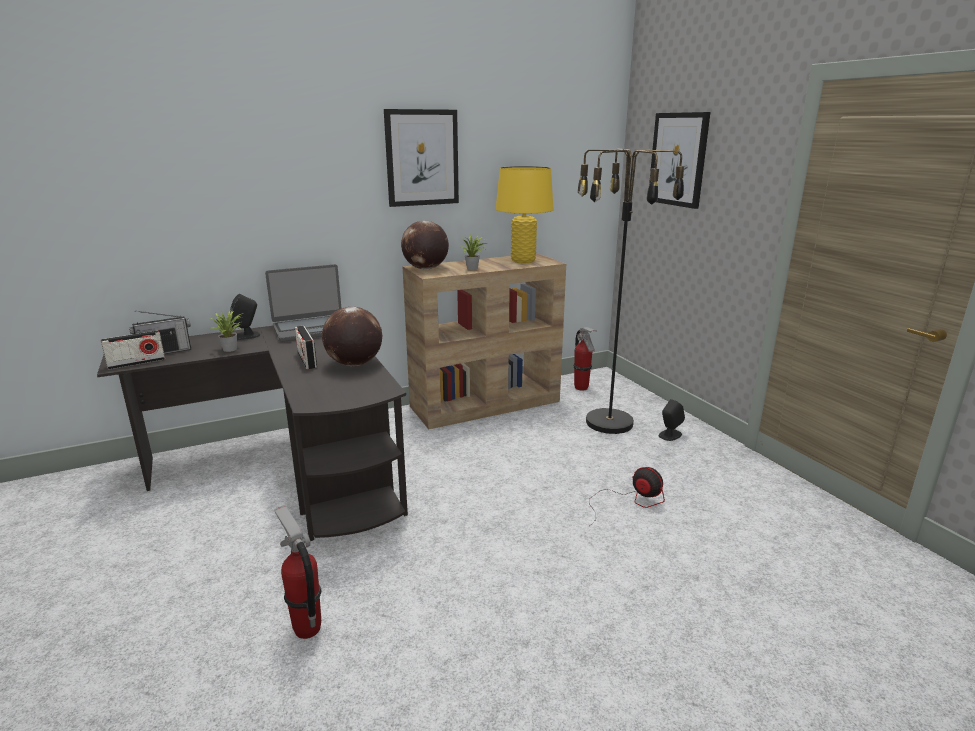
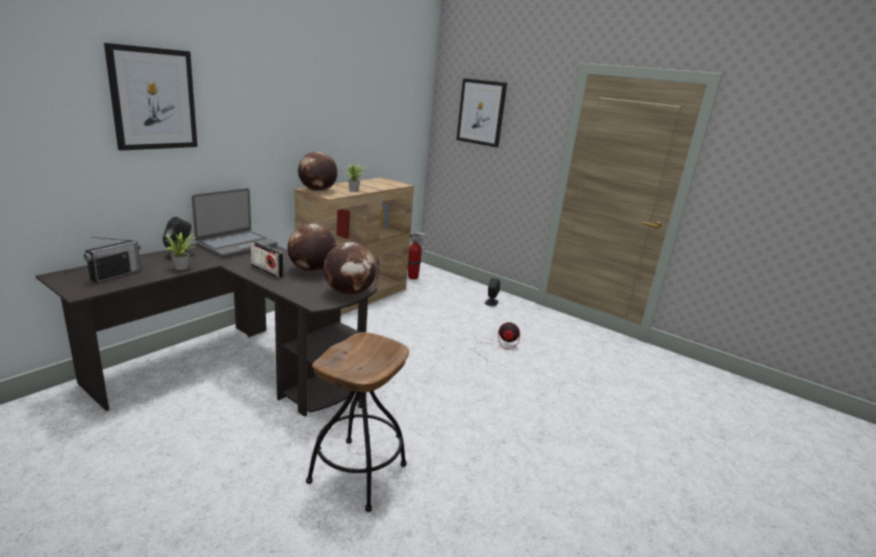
camera: 30 degrees left, 0 degrees up
(136, 363) = (99, 287): radio -> none
(307, 628) = (357, 473): fire extinguisher -> brown stool
(363, 395) = (349, 292): none -> globe
(422, 158) = (309, 99): picture -> picture (153, 99)
(523, 261) = (381, 183): yellow table lamp -> none
(608, 423) = (448, 299): floor lamp -> none

